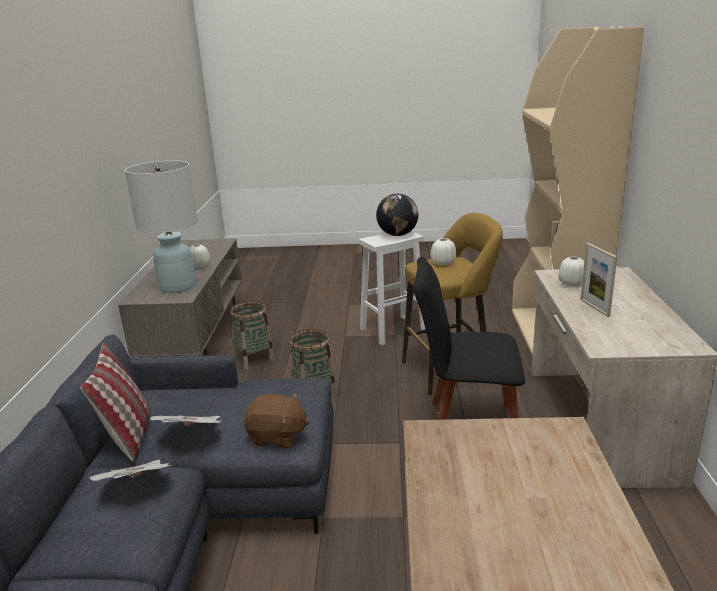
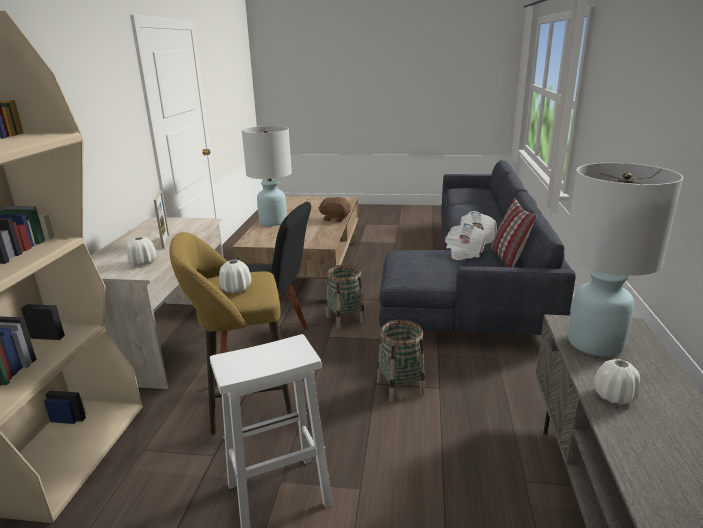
camera: 175 degrees left, 0 degrees up
(254, 358) = (490, 450): basket -> basket (345, 319)
(277, 436) = (411, 253): brown plush toy -> brown plush toy (335, 219)
(397, 235) = (248, 363): globe -> none
(588, 512) = (273, 222): none -> white table lamp

